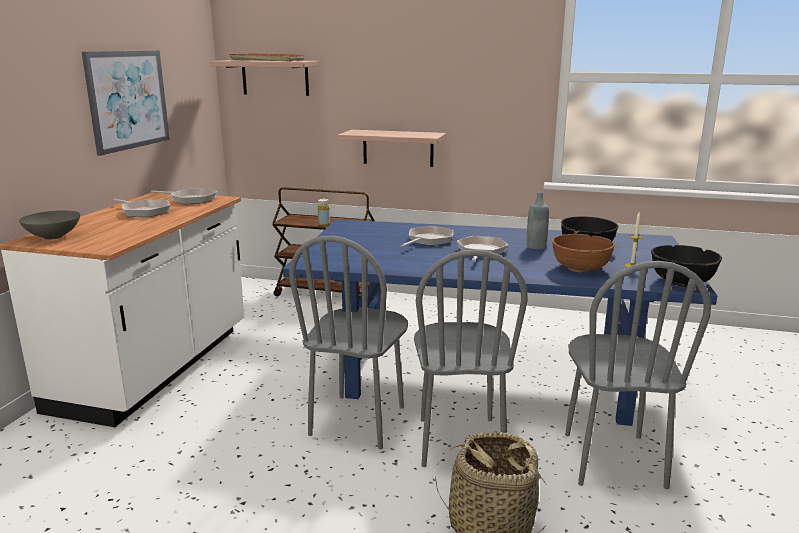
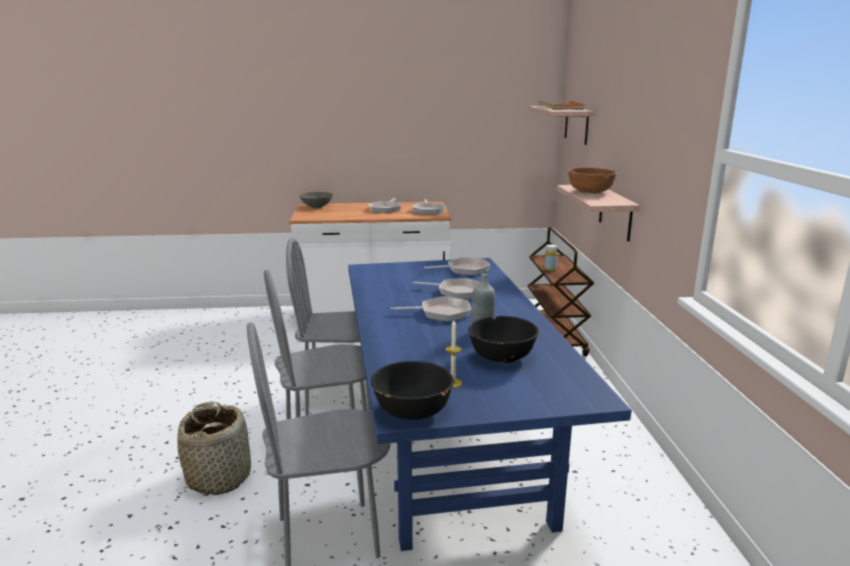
camera: 70 degrees right, 0 degrees up
(128, 100) = (433, 131): picture -> none
(365, 230) = (464, 270): none -> frying pan
(580, 268) = (422, 357): brown bowl -> brown bowl (590, 192)

